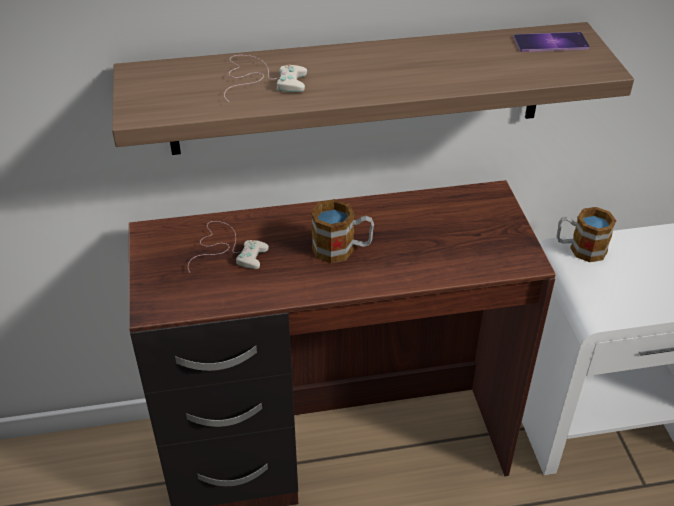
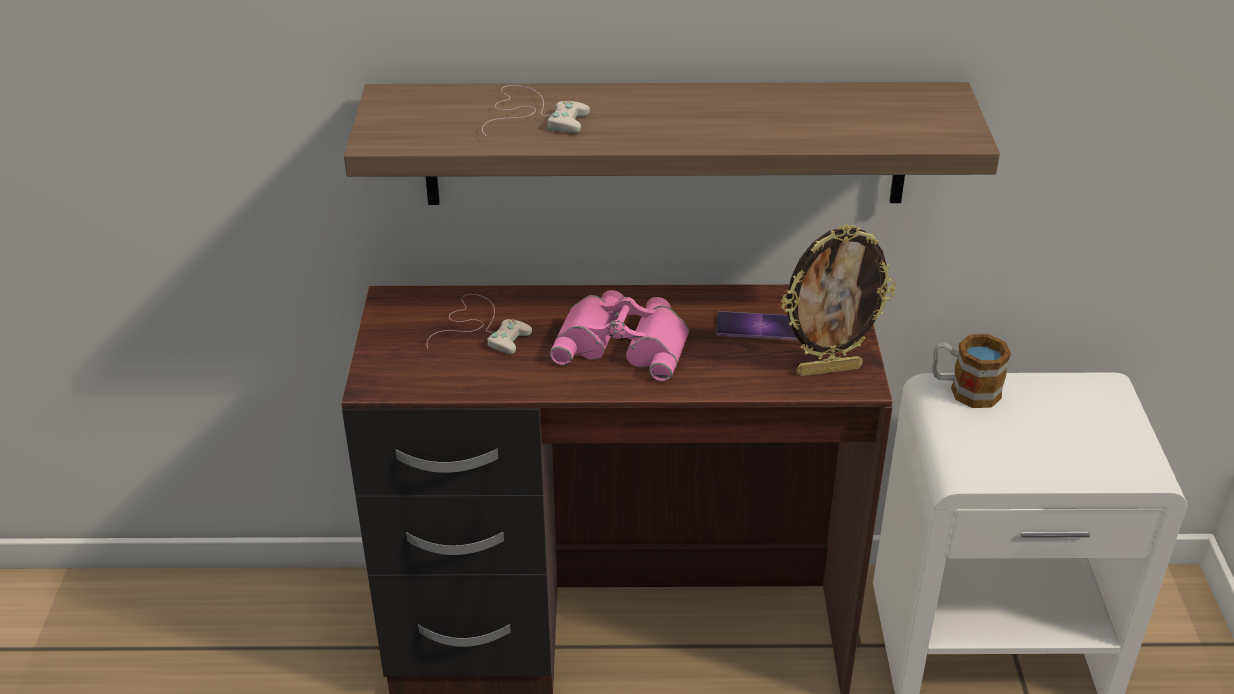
camera: 10 degrees right, 5 degrees down
(342, 249) = (624, 343): mug -> pink binoculars
(501, 253) = (828, 369): none -> picture frame
(551, 43) = (909, 102): phone -> phone (758, 326)

